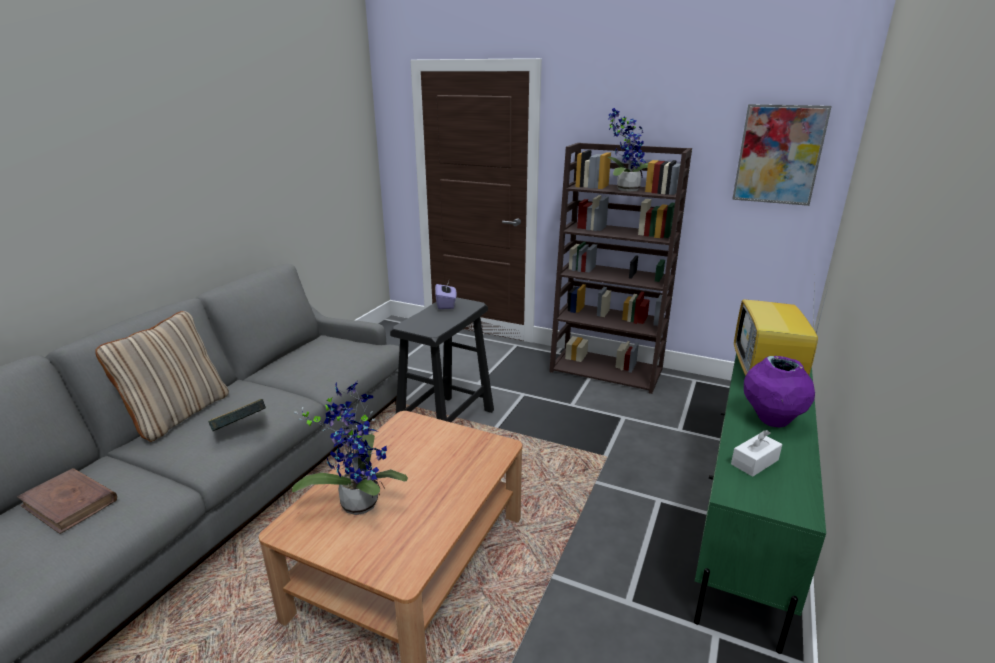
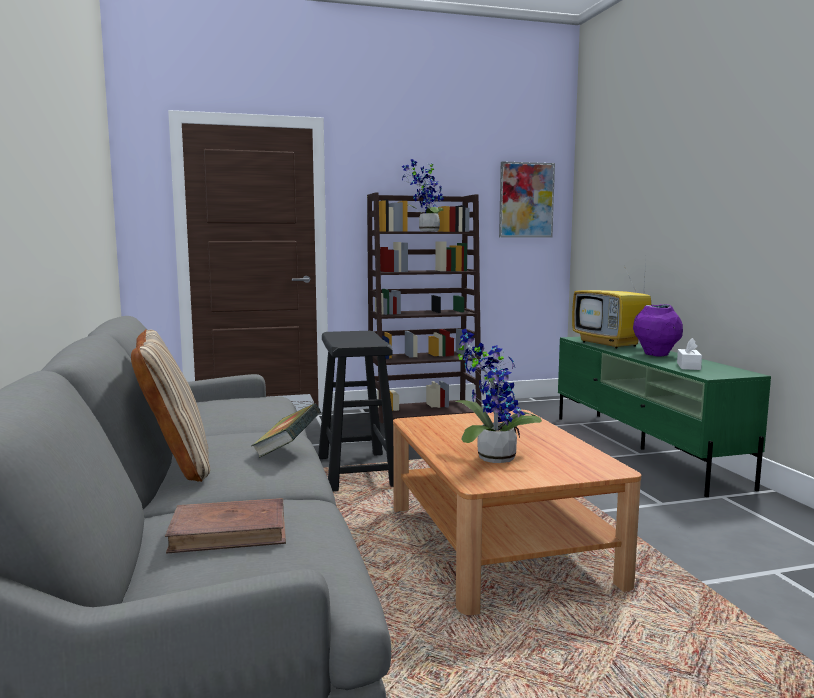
camera: 40 degrees left, 15 degrees down
(446, 304) = (340, 334): purple tissue box -> none

